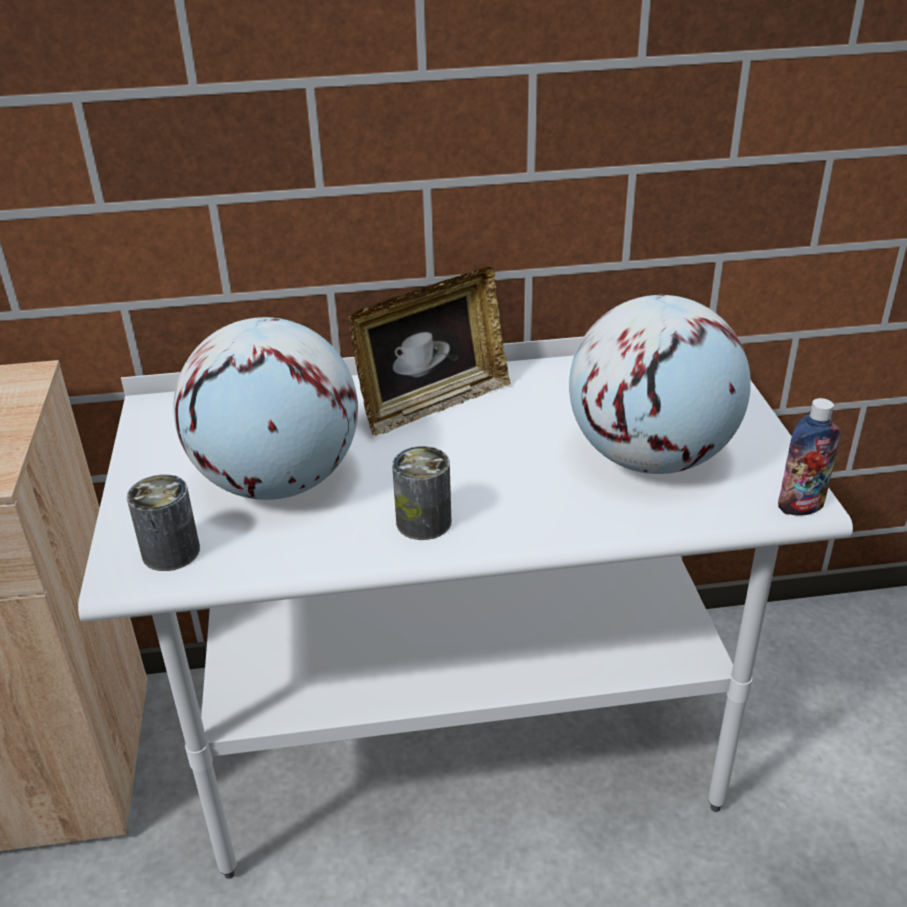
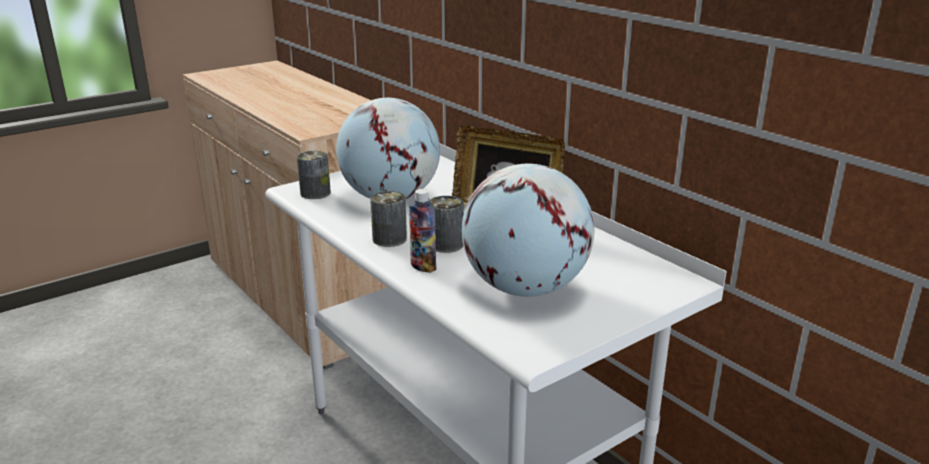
camera: 60 degrees right, 10 degrees down
(484, 479) = (446, 245): none -> can
(800, 506) = (525, 352): bottle -> bottle (423, 266)

